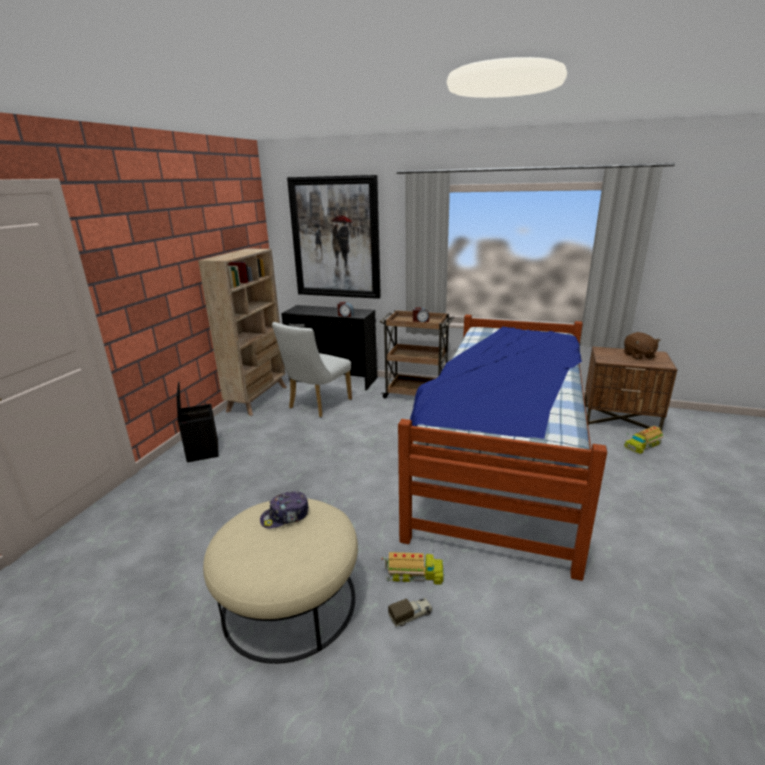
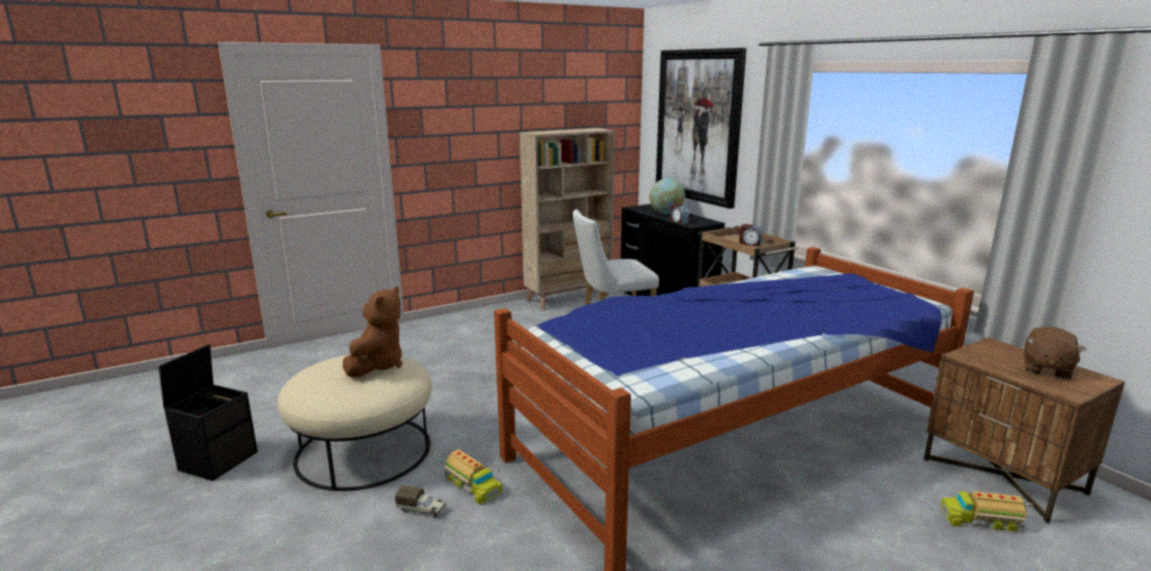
camera: 40 degrees right, 5 degrees down
(202, 450) = (465, 323): black storage box -> black storage box (219, 460)
(285, 516) = (377, 365): cap -> brown plush toy
(324, 311) = (666, 213): none -> globe

